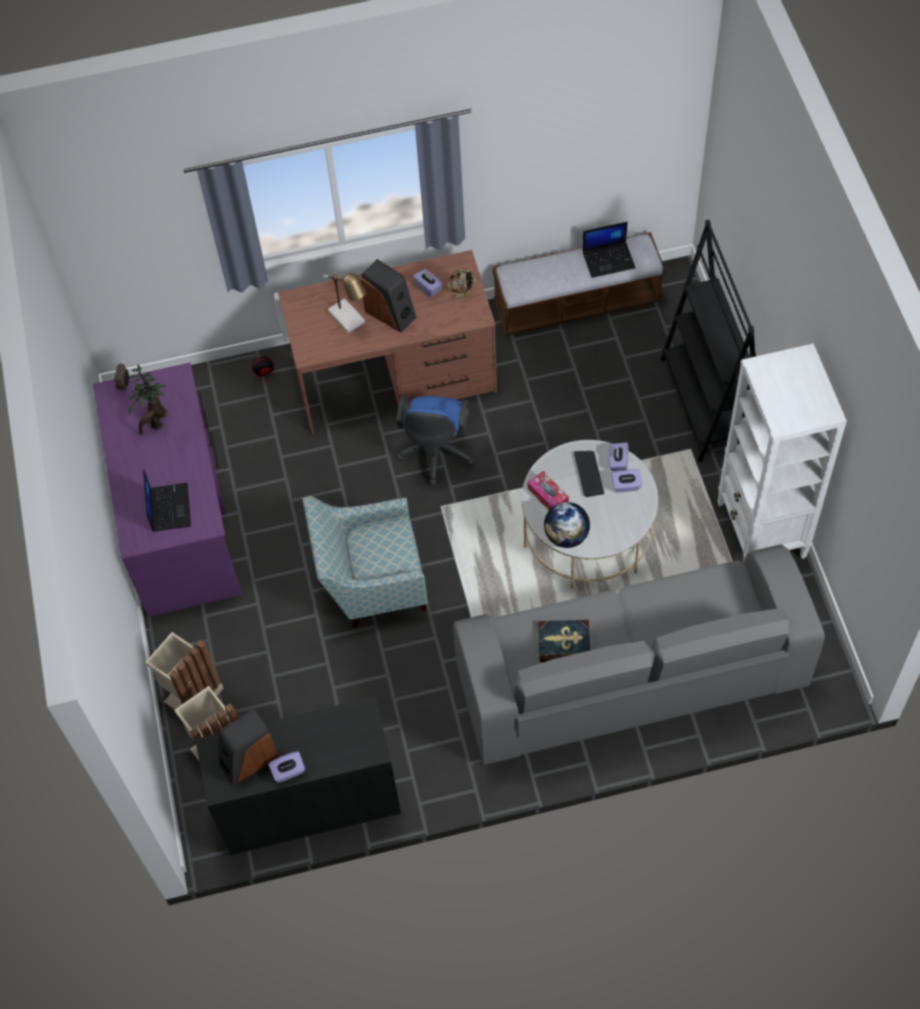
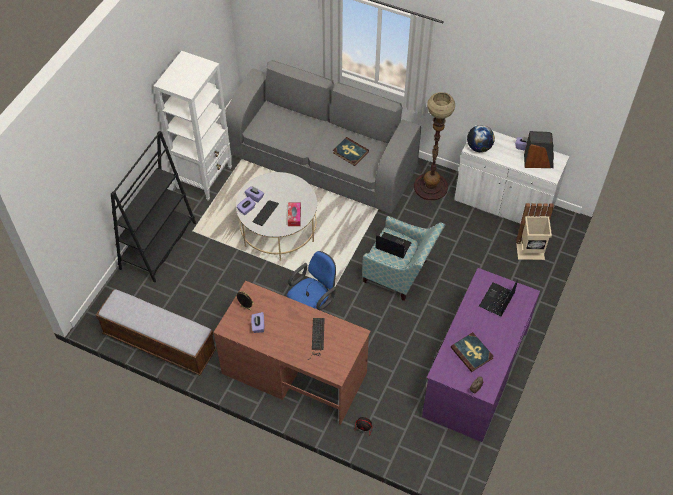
camera: 145 degrees left, 5 degrees down
(156, 422) = (472, 353): potted plant -> book
(191, 693) = (528, 283): beige trash can -> none
(309, 803) = (504, 203): black cabinet -> white cabinet
(350, 319) = (317, 338): table lamp -> keyboard
(391, 313) = (292, 326): speaker -> none
(438, 752) = (431, 187): none -> floor lamp
(566, 536) = (304, 194): globe -> globe (479, 147)
(609, 259) = (135, 311): laptop -> laptop (392, 246)

